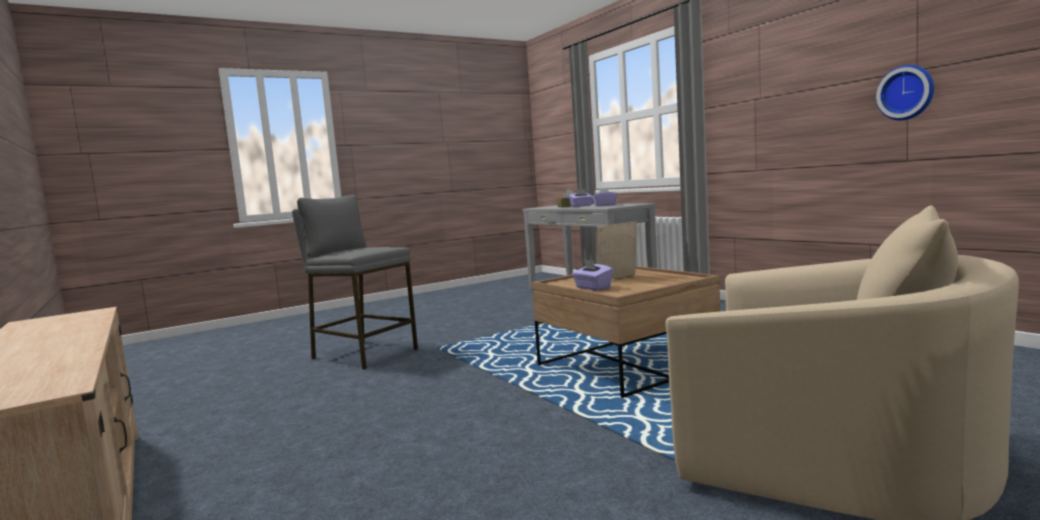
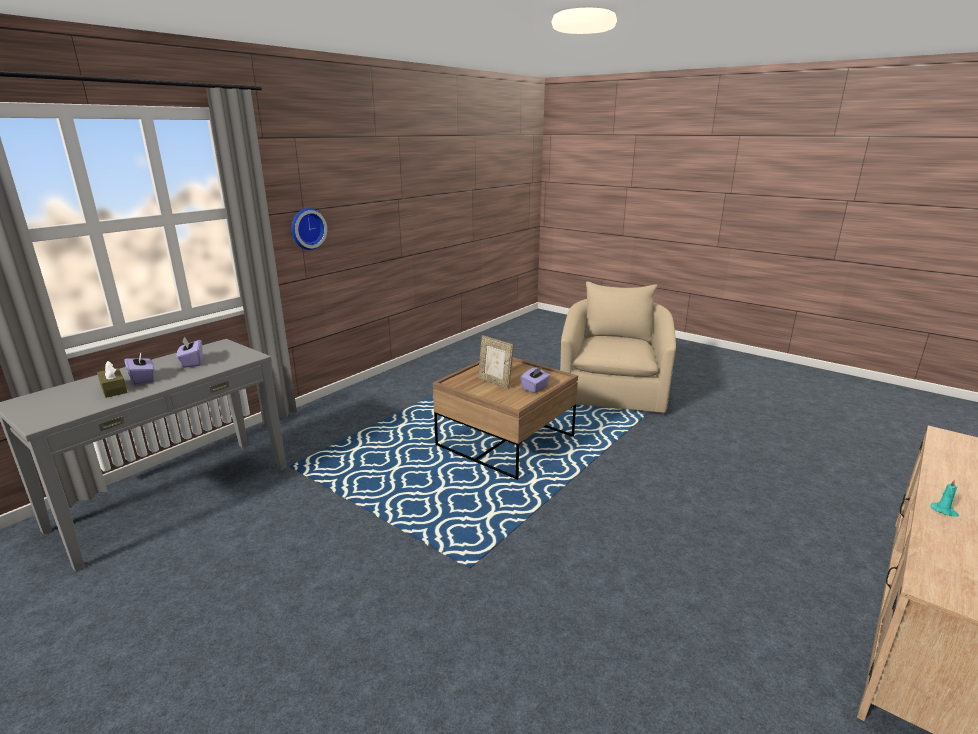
camera: 110 degrees left, 15 degrees up
(77, 334) = (944, 511): none -> turquoise candle
(364, 353) = (504, 642): grey stool -> none
(906, 92) = (400, 213): wall clock -> wall clock (307, 228)

